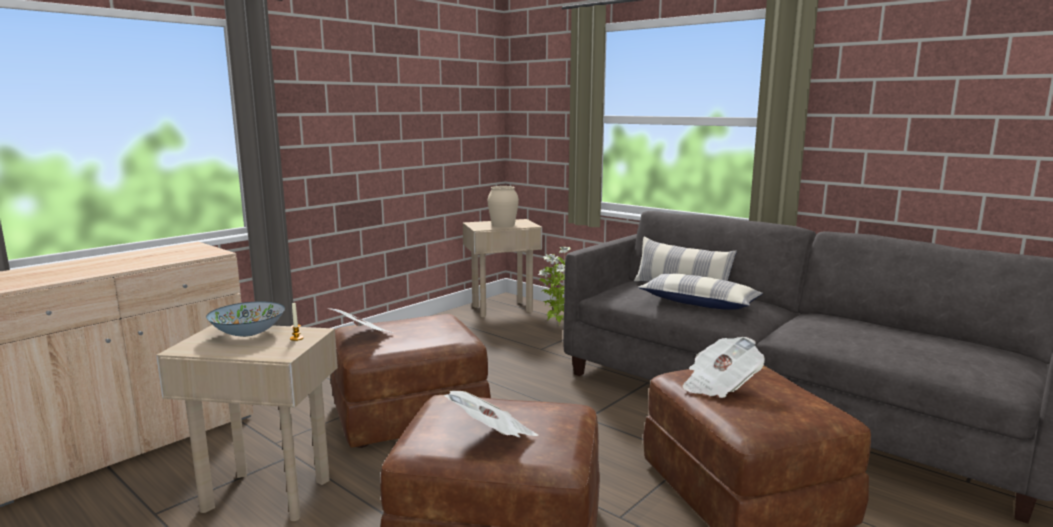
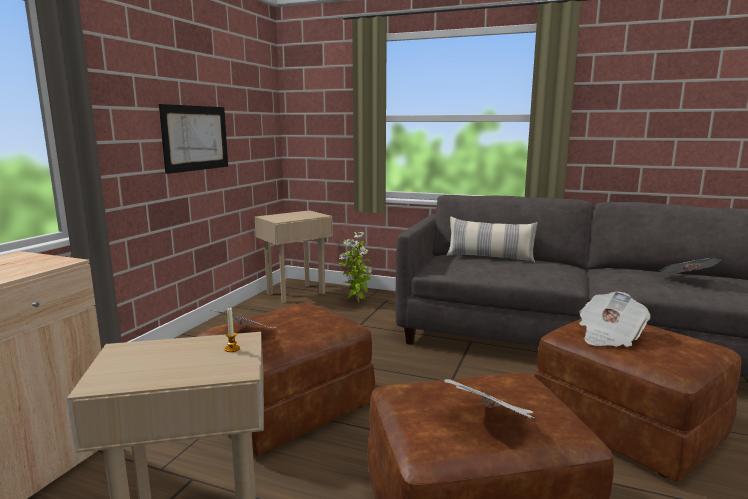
camera: 20 degrees left, 0 degrees up
(248, 333) = (165, 351): bowl -> none
(392, 140) = (196, 138): none -> picture
(503, 225) = (296, 216): beige vase -> none
(699, 303) = (521, 268): pillow -> none
(892, 338) = (685, 280): none -> newspaper

